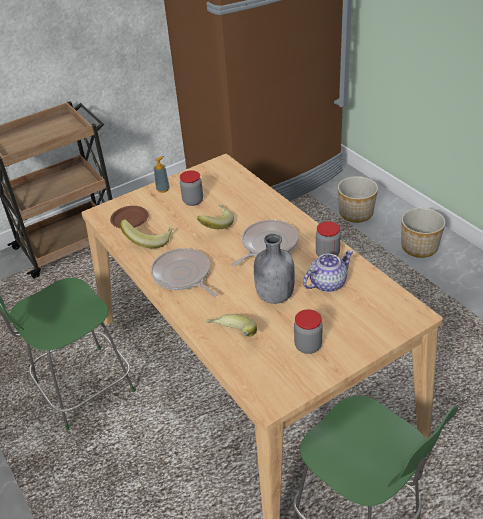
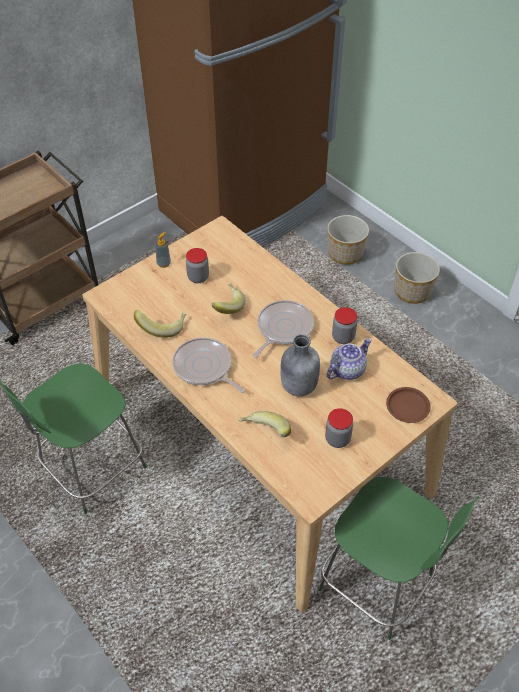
camera: 10 degrees left, 10 degrees up
(130, 219) = (136, 302): brown plate -> brown plate (407, 406)

